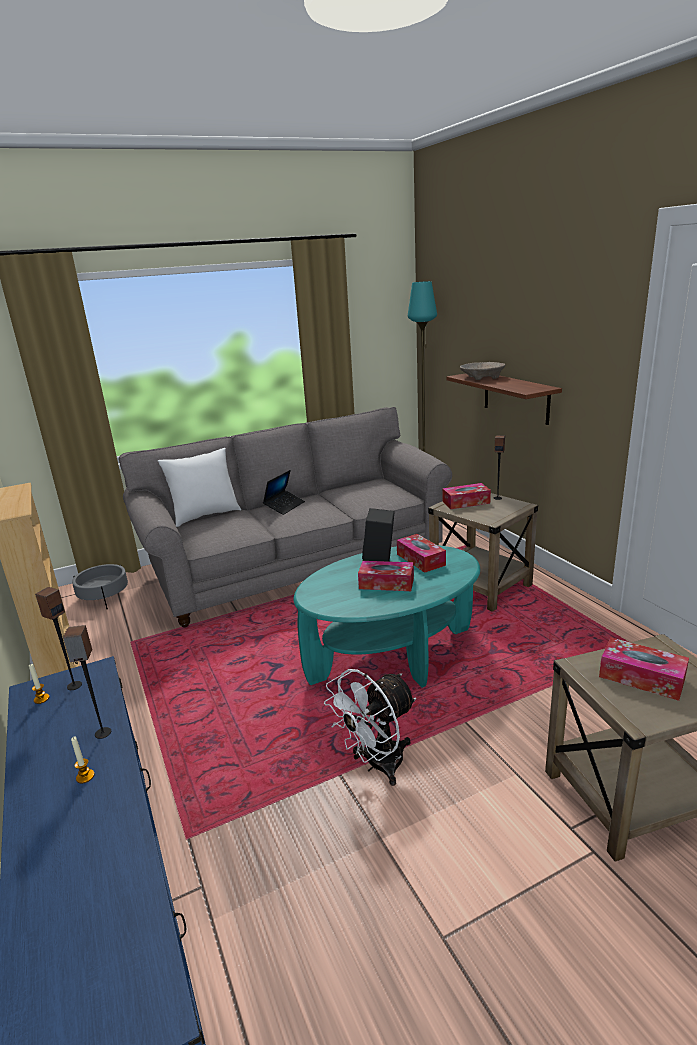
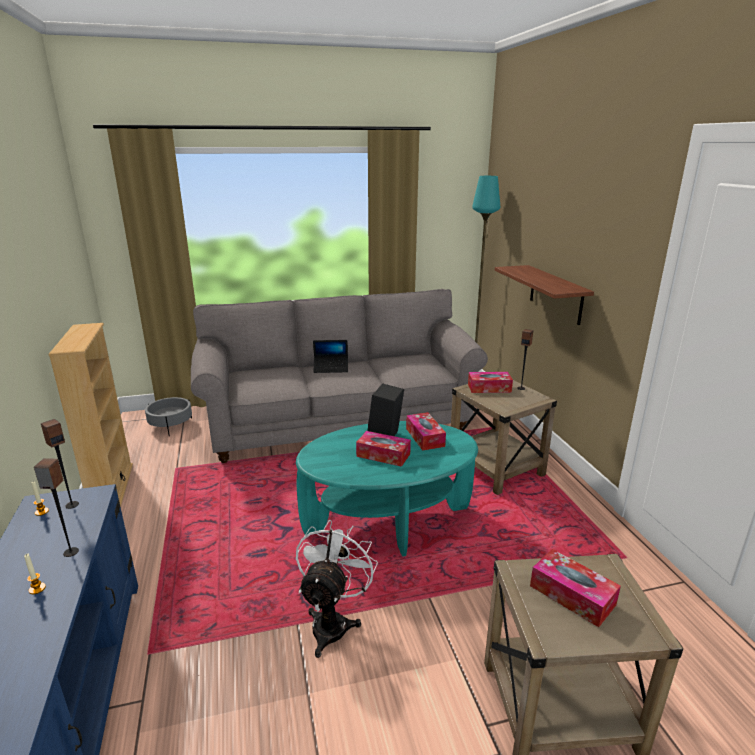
camera: 10 degrees right, 0 degrees up
(205, 515) = (260, 367): white pillow -> none
(284, 506) = (331, 368): laptop -> laptop turned 45 degrees clockwise
(377, 765) = (333, 622): white fan -> white fan turned 135 degrees clockwise
(482, 377) = (526, 271): beige bowl -> none

